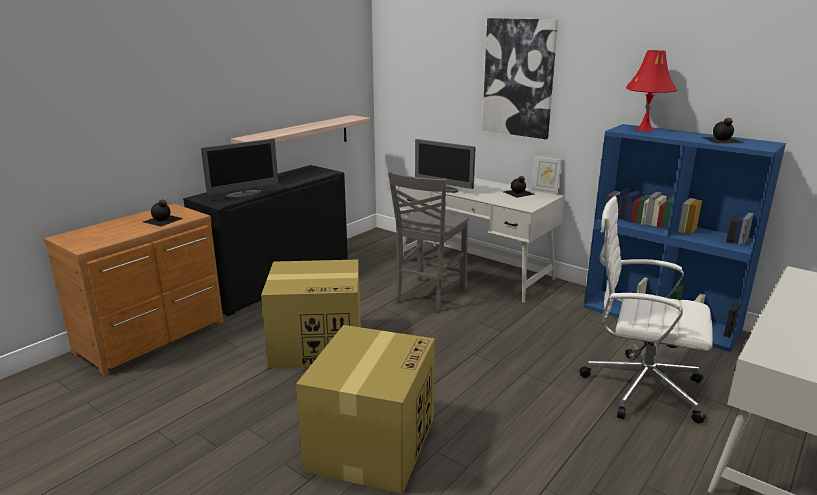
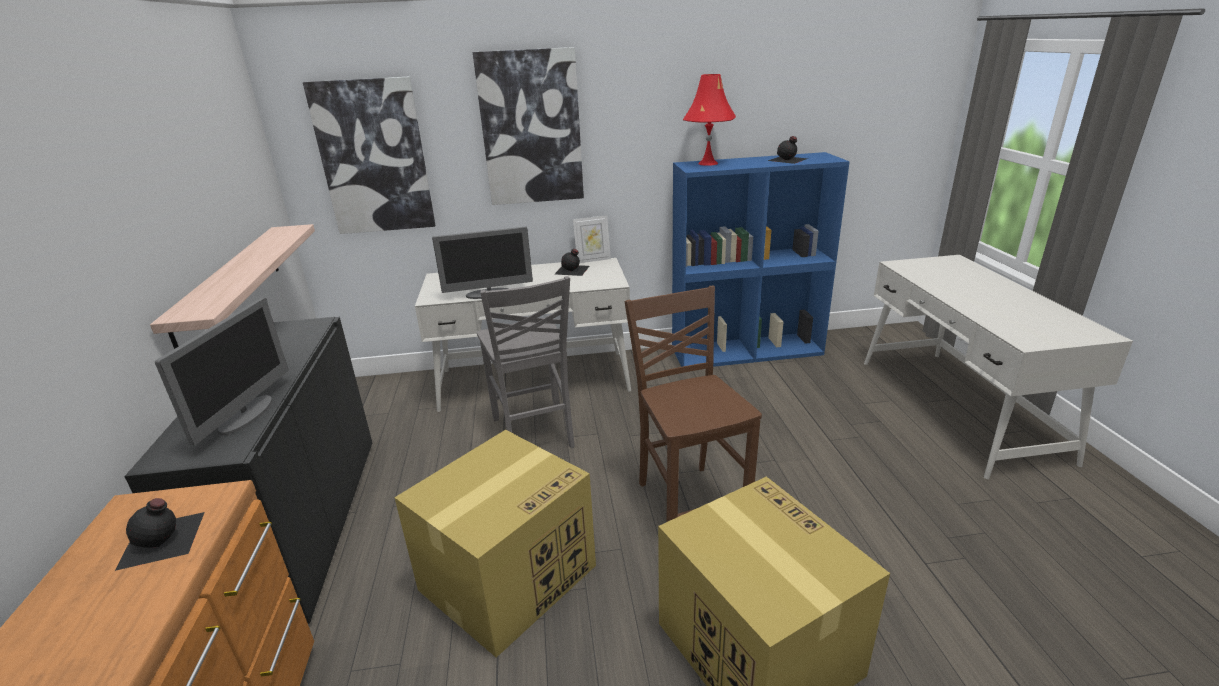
camera: 45 degrees left, 5 degrees up
(421, 83) = (374, 157): none -> picture
(454, 370) = (689, 502): none -> brown chair
(639, 387) = (827, 421): white office chair -> none

